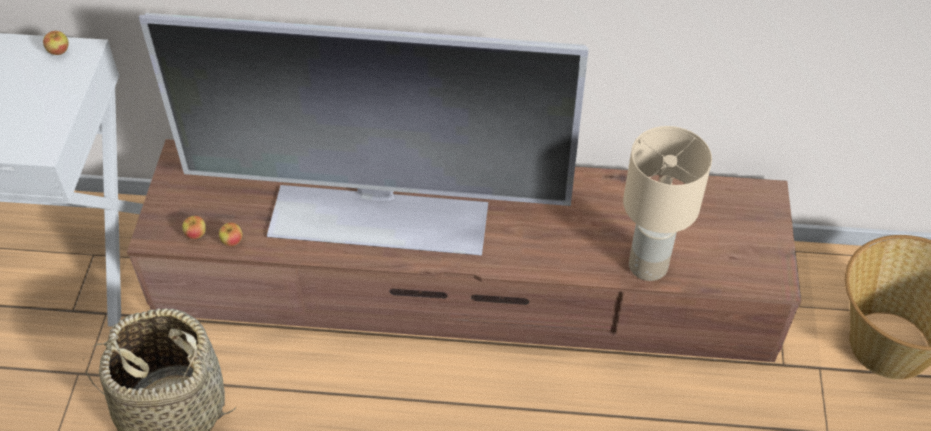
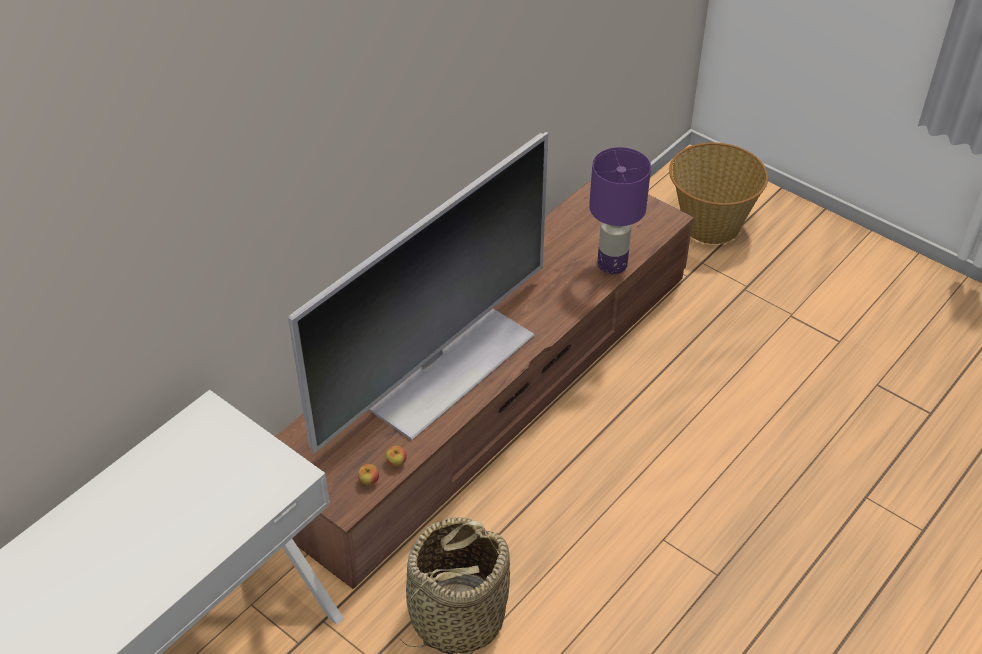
camera: 55 degrees left, 5 degrees down
(59, 51) = (191, 423): apple -> none
(648, 265) = (611, 264): beige table lamp -> purple table lamp

